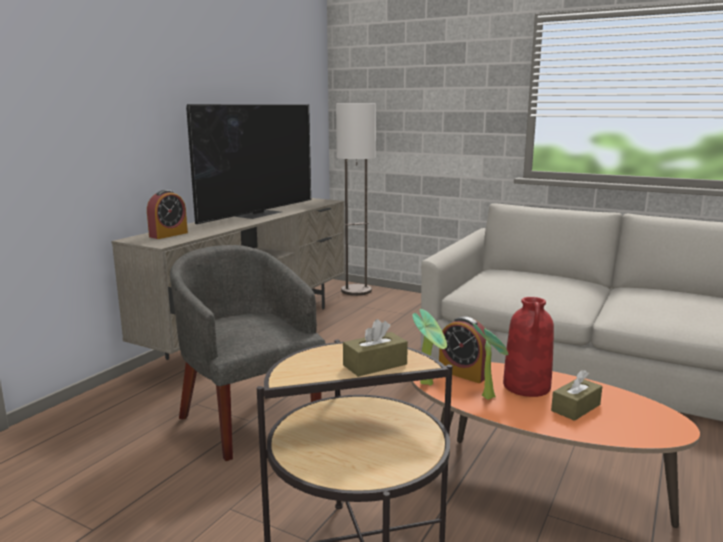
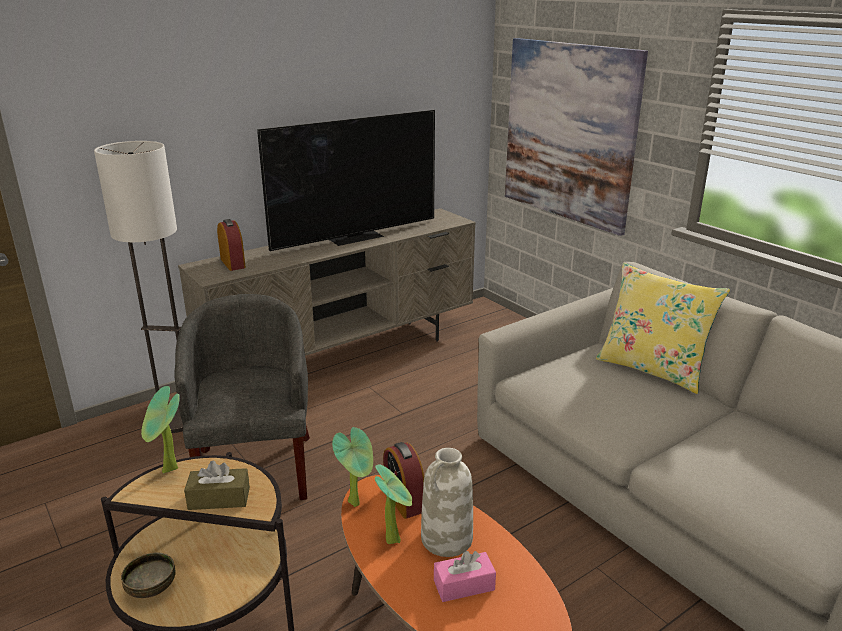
camera: 25 degrees right, 10 degrees up
(168, 235) = (233, 263): alarm clock -> alarm clock turned 90 degrees counterclockwise
(299, 360) = (169, 471): none -> potted plant
(343, 467) = (151, 589): none -> bowl
(356, 291) = (495, 320): floor lamp -> floor lamp (177, 419)
(409, 123) = (569, 133): none -> picture
(527, 387) = (446, 539): red vase -> white vase
(543, 273) = (652, 369): none -> yellow pillow
(575, 408) = (464, 585): brown tissue box -> pink tissue box

